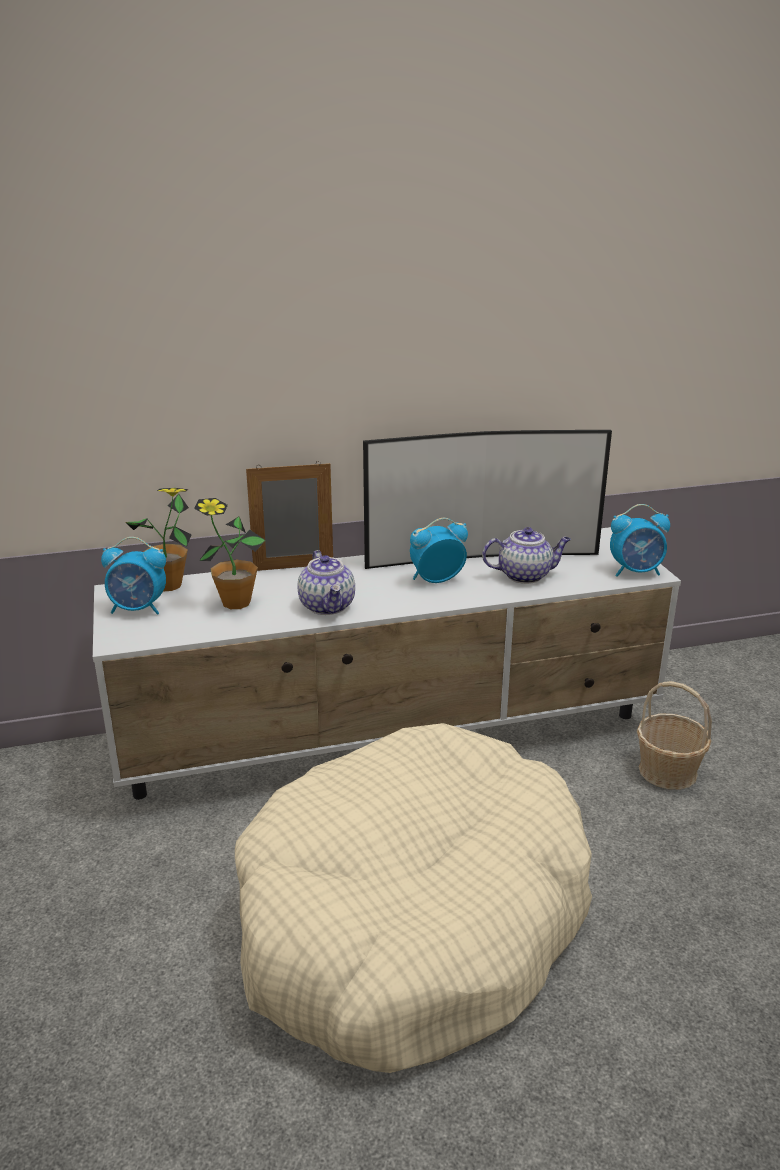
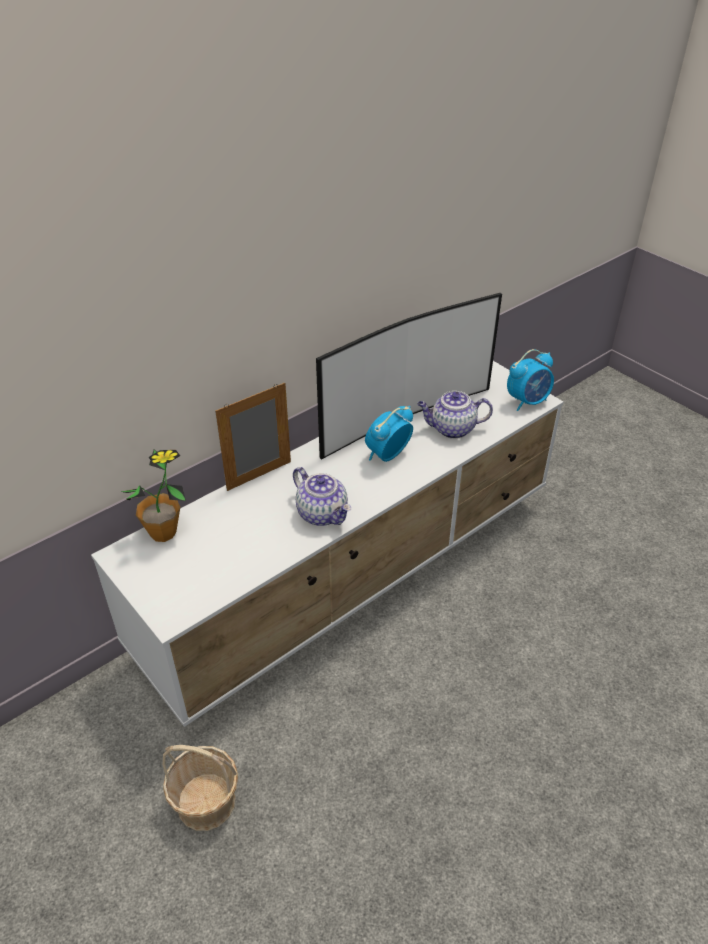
camera: 25 degrees left, 15 degrees up
(138, 609) = (159, 572): alarm clock -> none
(236, 603) = (242, 535): potted plant -> none
(411, 919) = (471, 742): beige dog bed -> none
(525, 575) = (451, 429): teapot -> teapot turned 150 degrees counterclockwise
(668, 771) = (566, 542): basket -> basket (206, 802)

